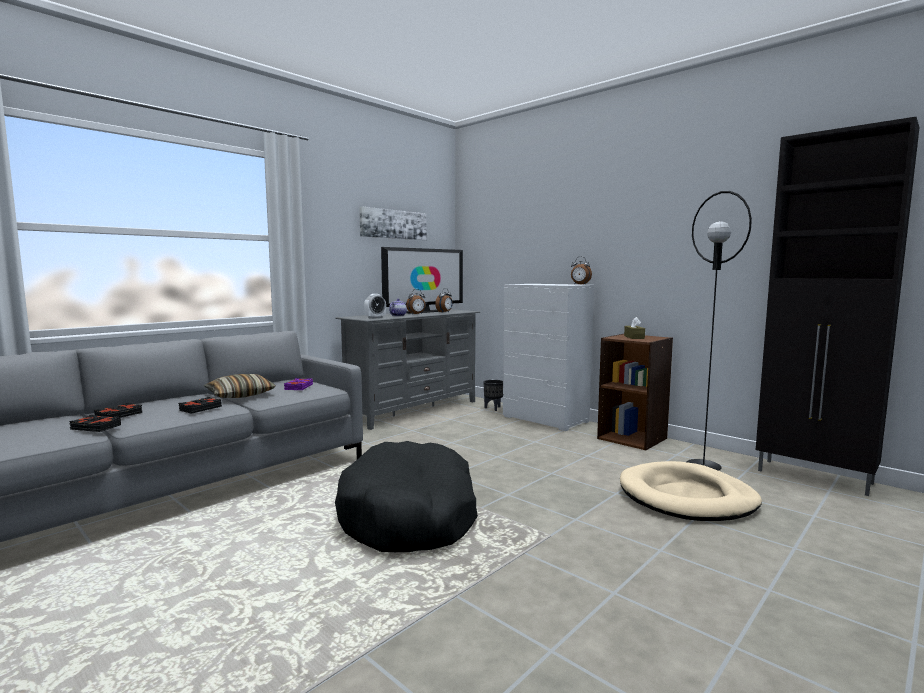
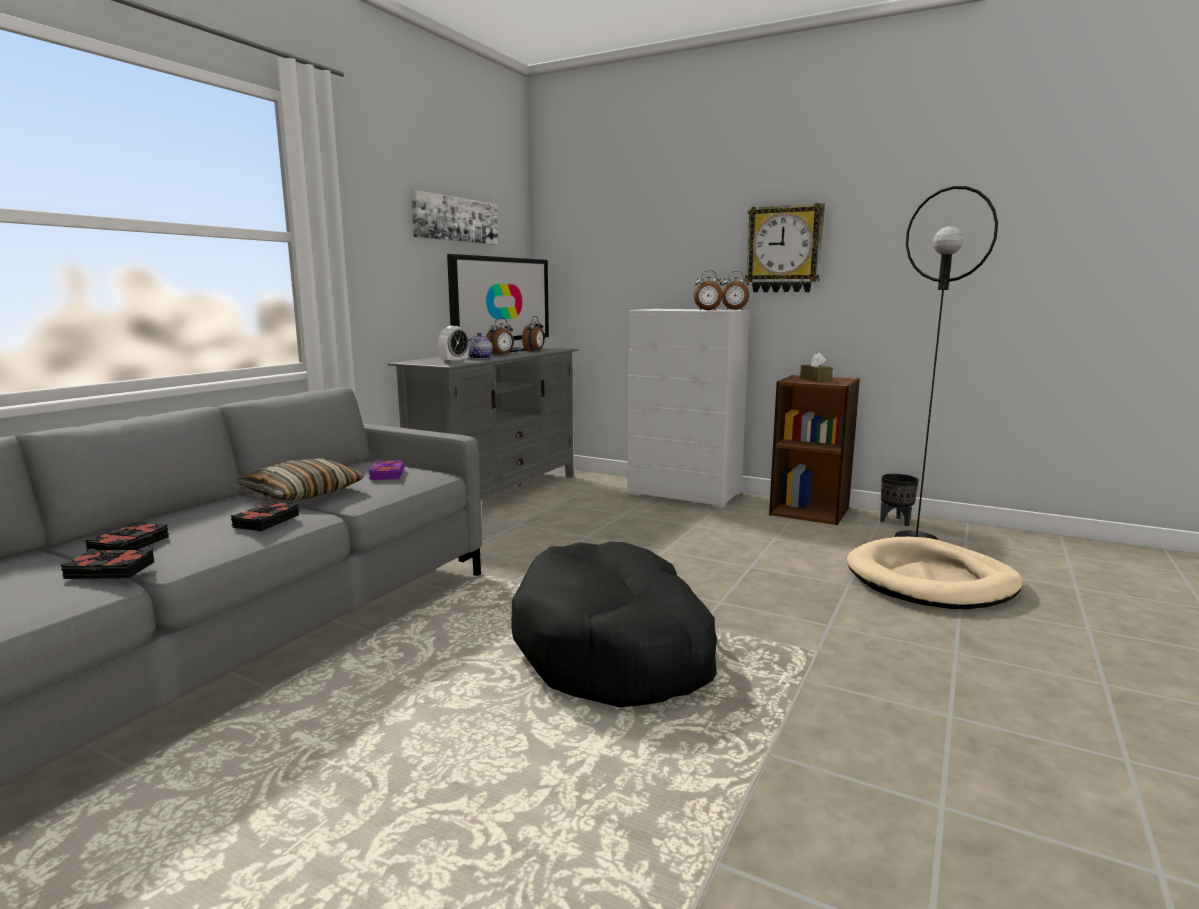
camera: 15 degrees left, 5 degrees up
(493, 408) = (605, 484): black planter -> black planter (896, 521)
(556, 284) = (707, 310): none -> alarm clock
(618, 240) = (784, 249): none -> wall clock
(815, 477) = (1041, 541): black cabinet -> none

